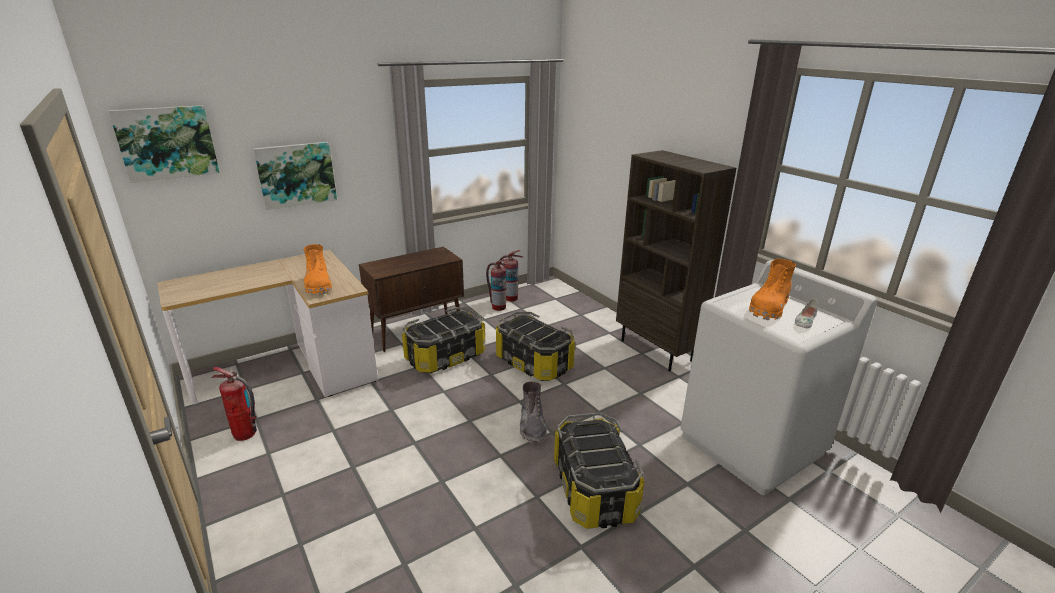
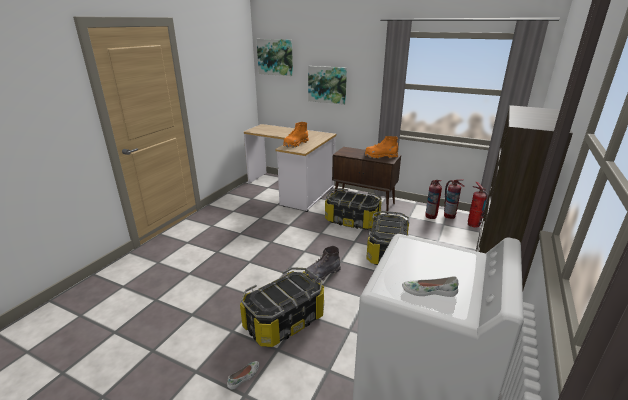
camera: 60 degrees right, 0 degrees up
(245, 434) = (240, 201): fire extinguisher -> fire extinguisher (473, 224)
(667, 558) = (244, 377): none -> white shoe
(769, 308) = (429, 266): orange boot -> orange boot (380, 156)

